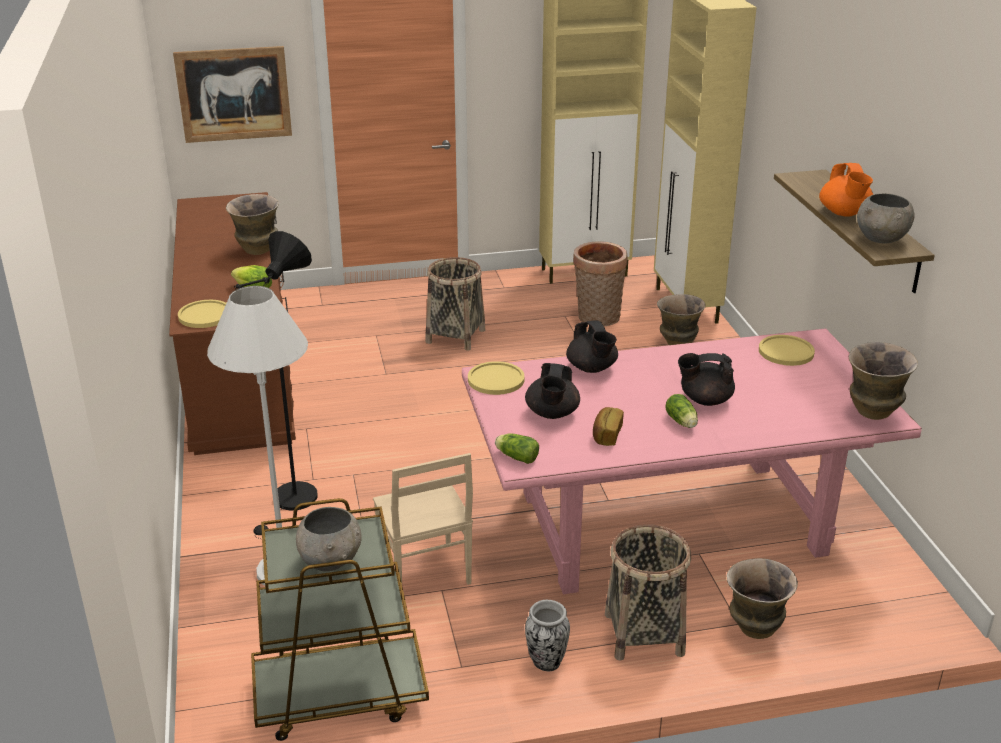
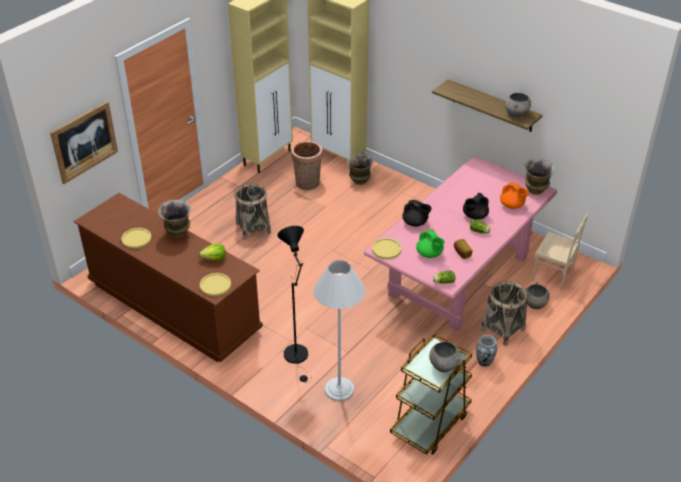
camera: 40 degrees left, 10 degrees up
(424, 573) = (396, 355): beige chair -> beige chair (553, 275)
(552, 414) = (429, 254): black teapot -> green teapot
(754, 629) = (534, 304): vase -> grey bowl
(786, 352) = (474, 175): yellow plate -> yellow plate (136, 239)
(844, 213) = (486, 104): orange teapot -> orange teapot (512, 205)

